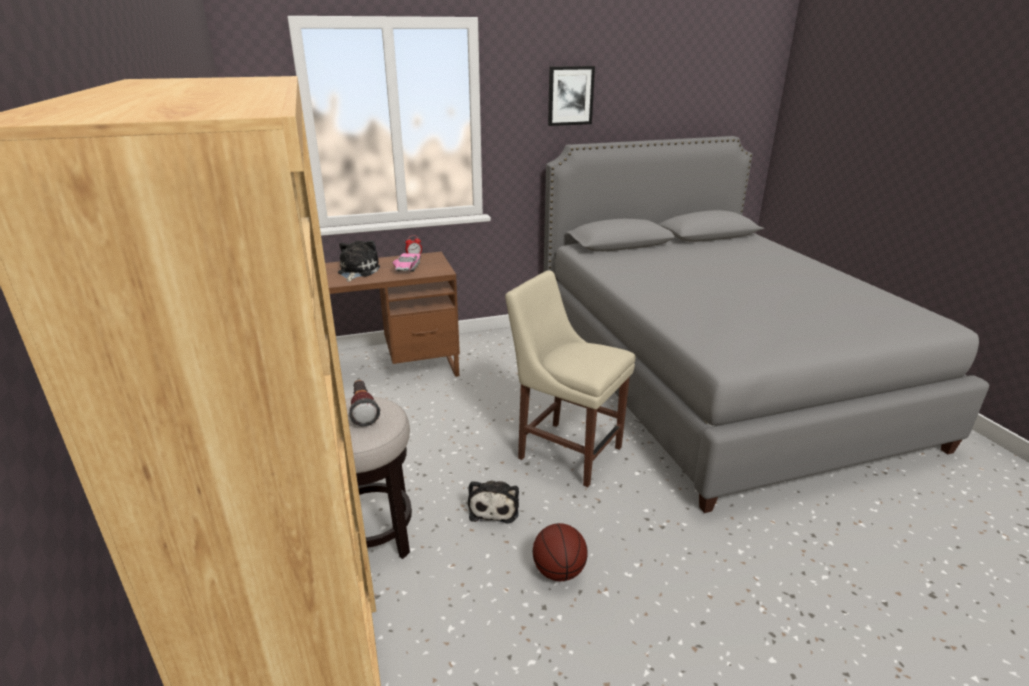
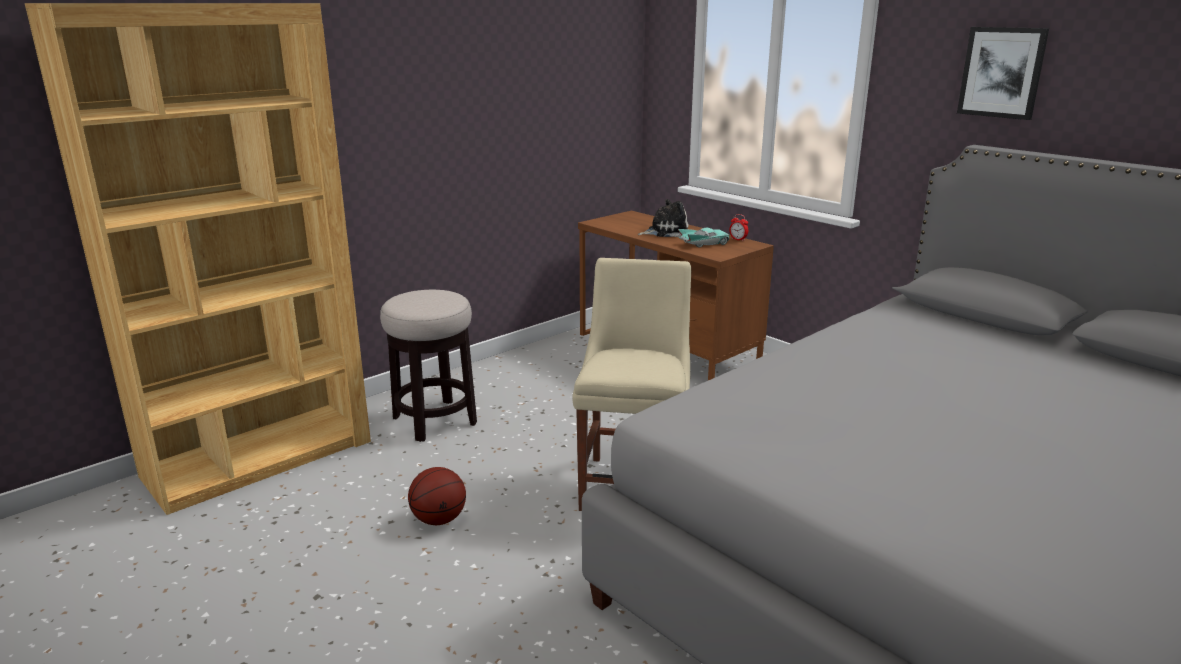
camera: 65 degrees right, 5 degrees down
(363, 411) = (435, 299): flashlight -> none
(408, 268) = (704, 244): pink toy car -> turquoise toy car
(494, 507) = (507, 464): plush toy -> none

